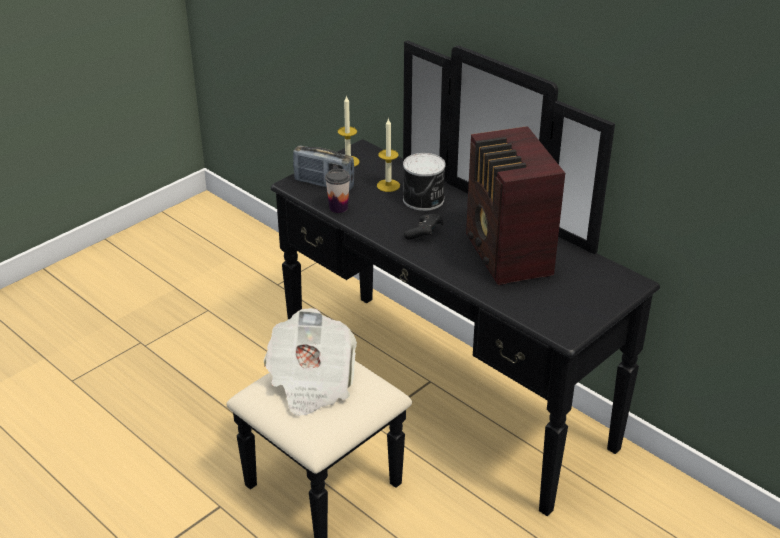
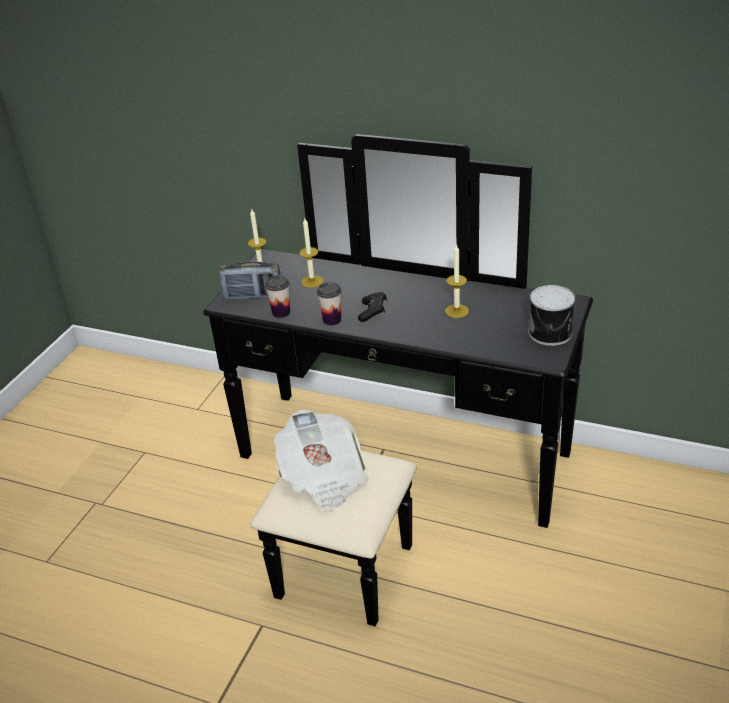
camera: 20 degrees left, 0 degrees up
(380, 229) = (332, 320): none -> cup
(424, 199) = (352, 284): can -> can (551, 333)
(507, 256) = (456, 311): radio -> candle

